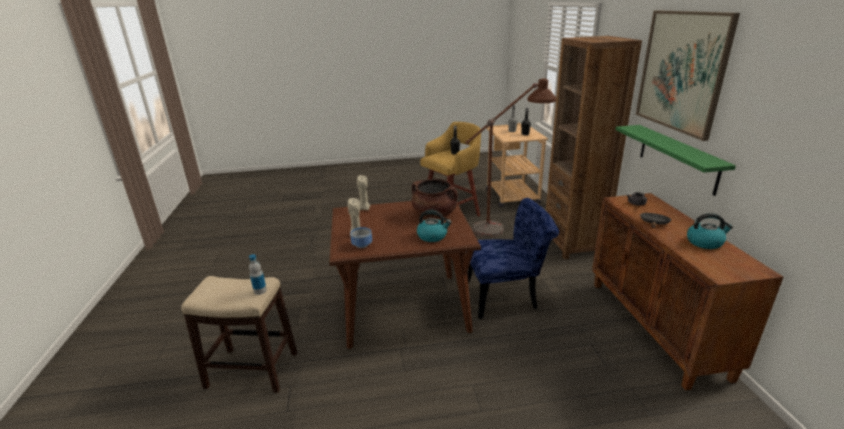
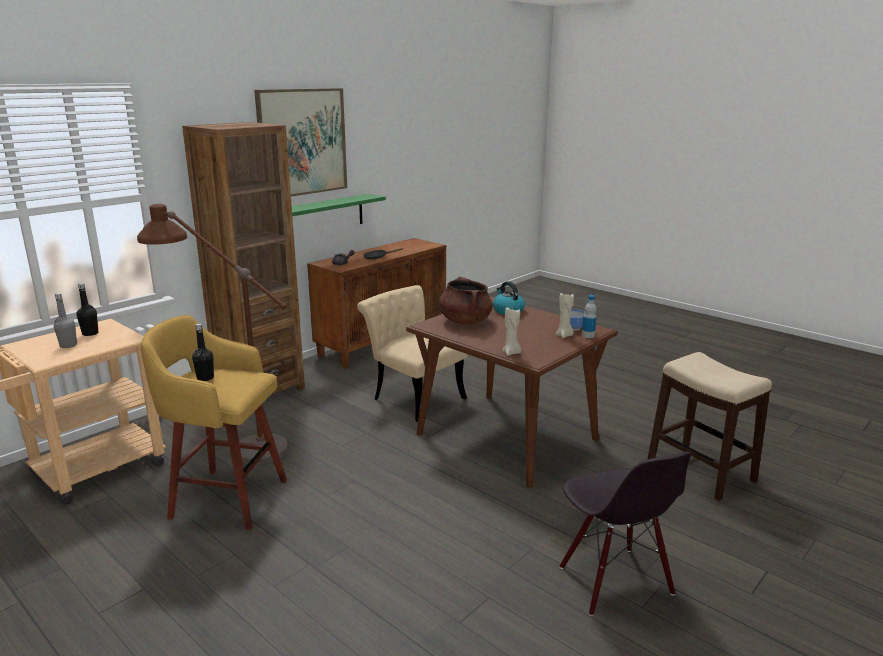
camera: 130 degrees left, 5 degrees down
(260, 291) = (690, 357): bottle -> bottle (588, 335)
(266, 275) = (614, 581): none -> black chair
(507, 296) = (413, 397): blue chair -> beige chair
(705, 242) = (392, 248): kettle -> none

